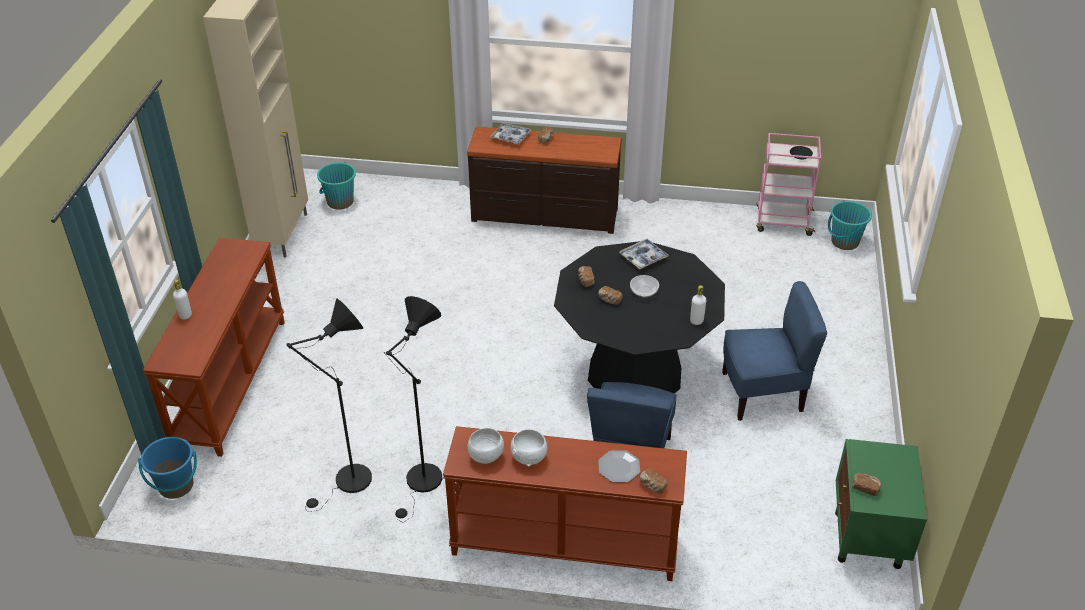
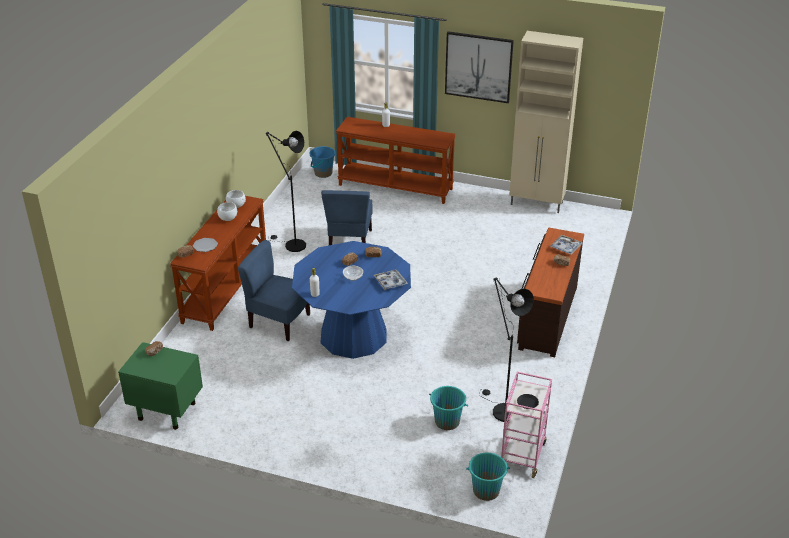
camera: 100 degrees right, 5 degrees down
(184, 123) = (478, 67): none -> picture
(340, 202) = (572, 226): turquoise bucket -> turquoise bucket (447, 421)
(348, 483) = (302, 222): black floor lamp -> black floor lamp (501, 410)
(634, 374) = (353, 336): black dining table -> blue dining table
(762, 393) = (313, 393): blue chair -> blue chair (349, 241)

